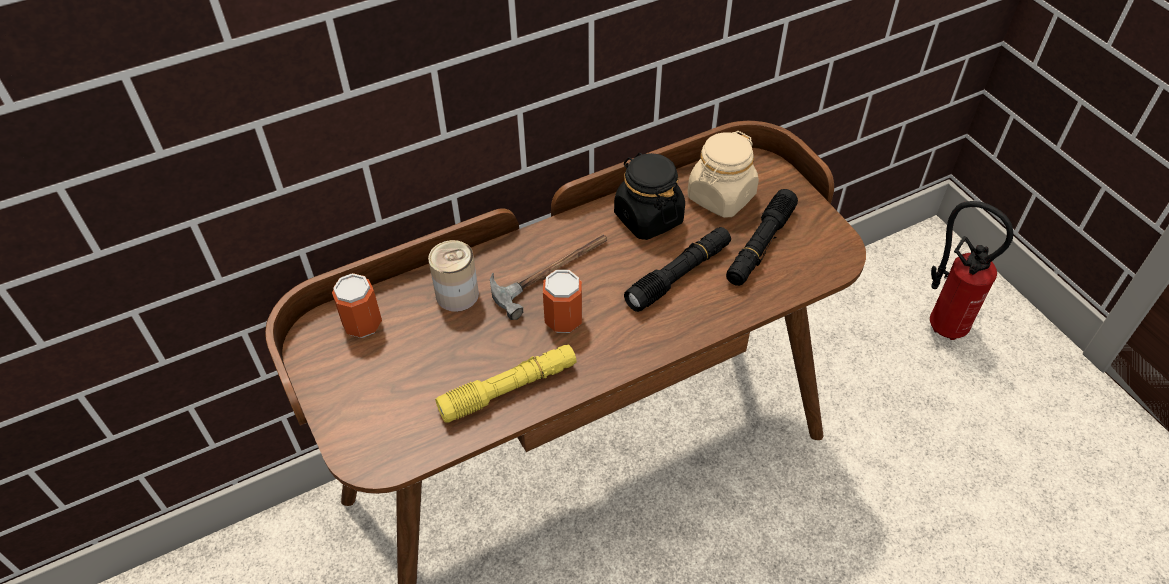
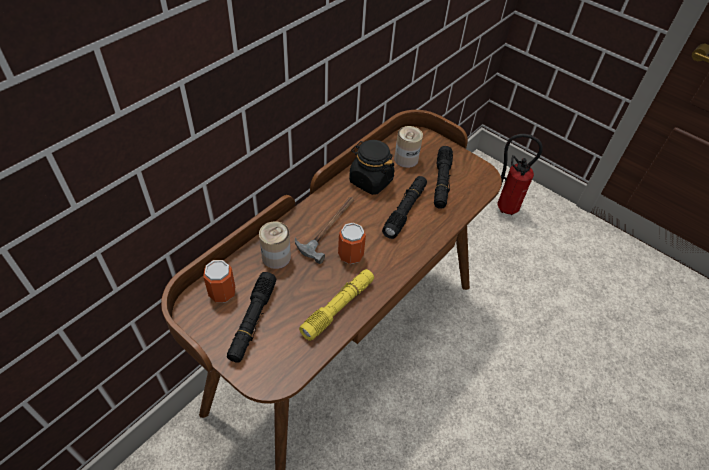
camera: 25 degrees left, 0 degrees up
(384, 373) = (252, 321): none -> black flashlight
(721, 197) = (406, 159): beige jar -> can

